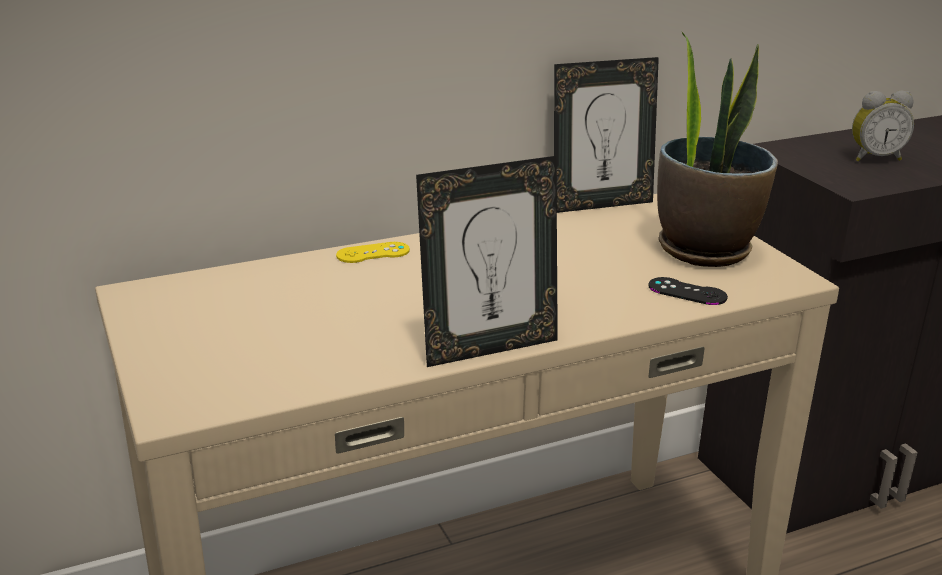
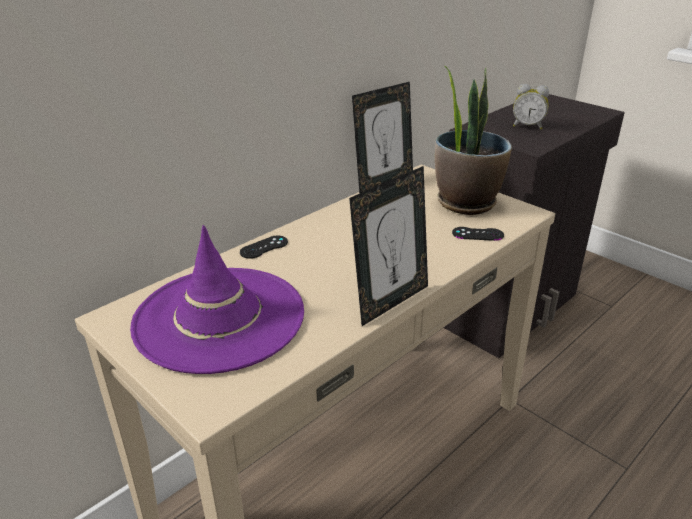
camera: 20 degrees left, 5 degrees up
(256, 320) = (219, 318): none -> purple hat
(373, 253) = (264, 247): yellow game controller -> black game controller
(874, 158) = (527, 126): alarm clock -> alarm clock turned 45 degrees clockwise

